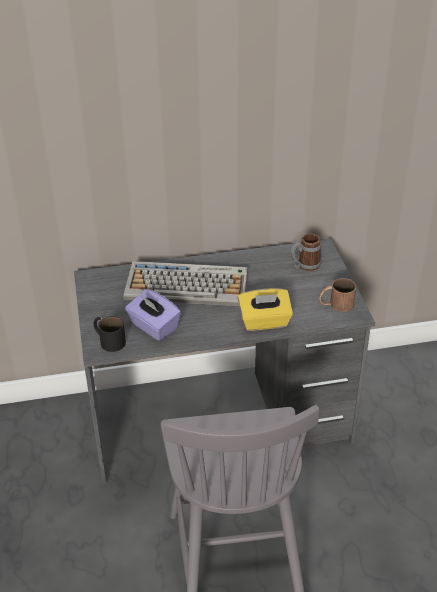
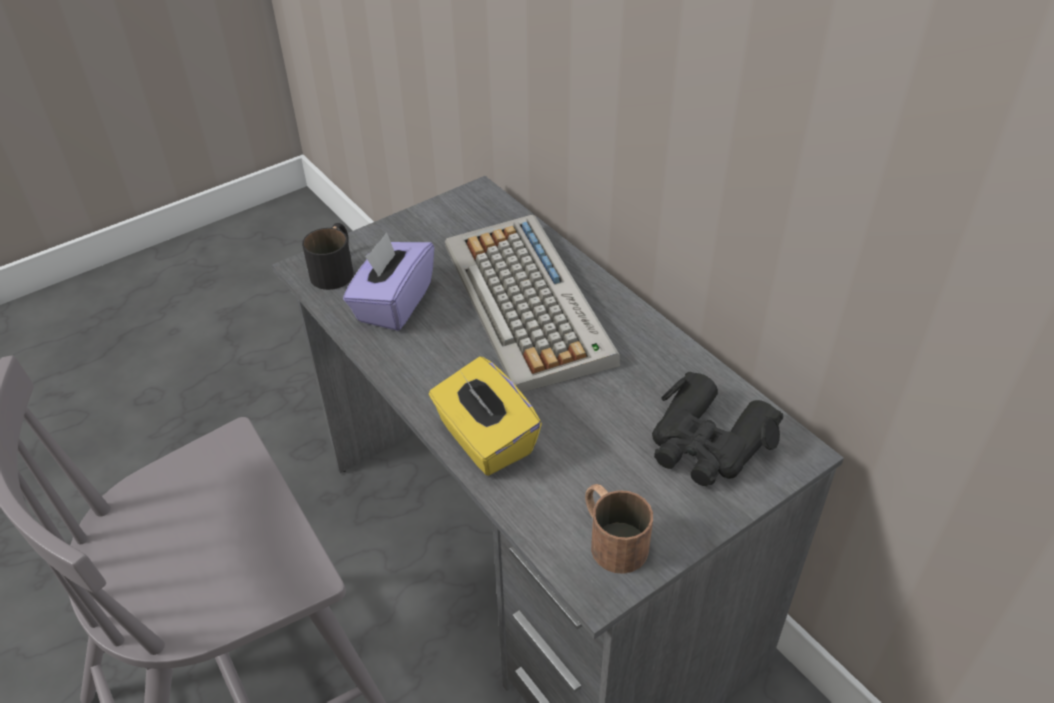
camera: 65 degrees right, 5 degrees up
(304, 266) = (707, 443): mug -> black binoculars

